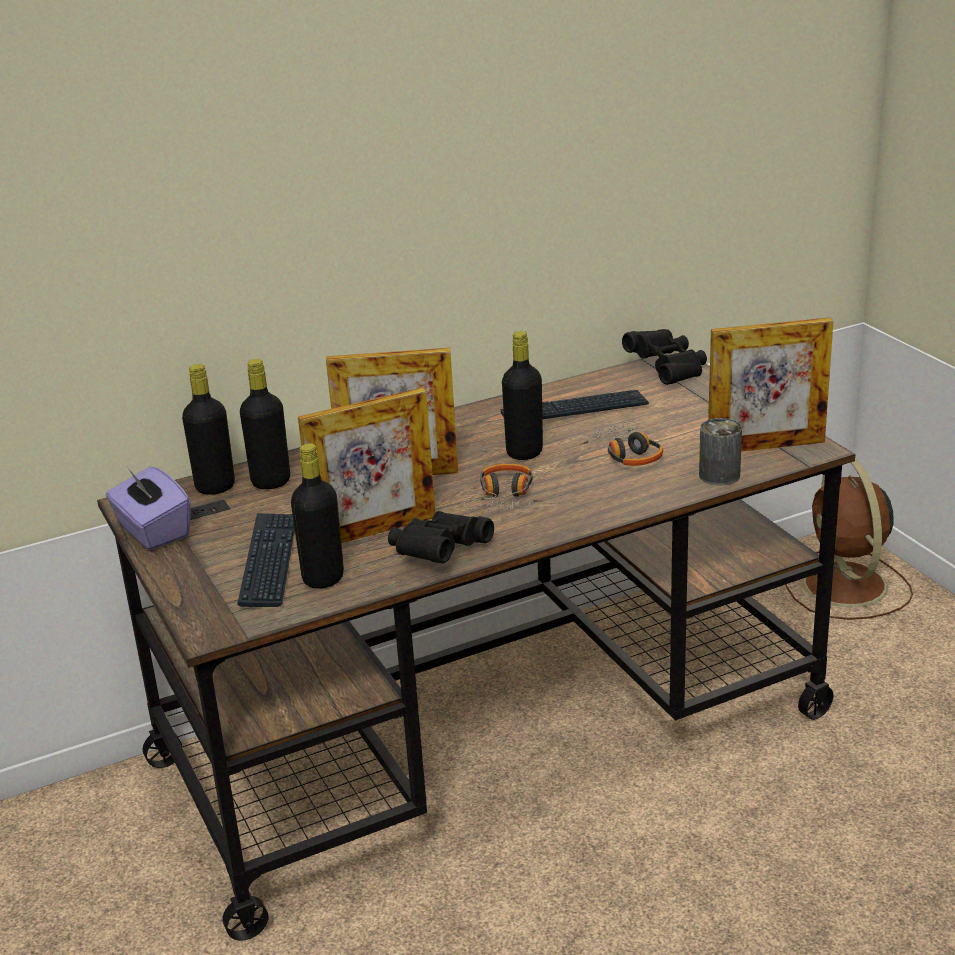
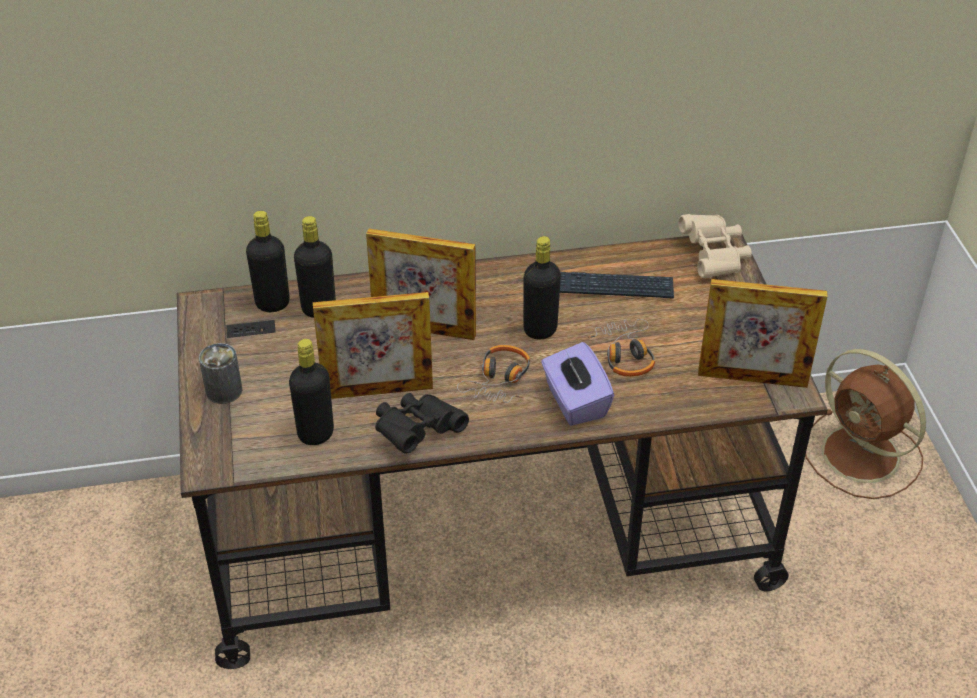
camera: 15 degrees right, 15 degrees up
(152, 531) = (205, 343): purple tissue box -> purple tissue box (575, 402)
(269, 560) = (282, 401): keyboard -> none
(668, 370) = (714, 256): black binoculars -> beige binoculars
(719, 475) = (693, 404): can -> can (224, 390)
(846, 587) = (863, 456): brown fan -> brown fan turned 45 degrees counterclockwise

